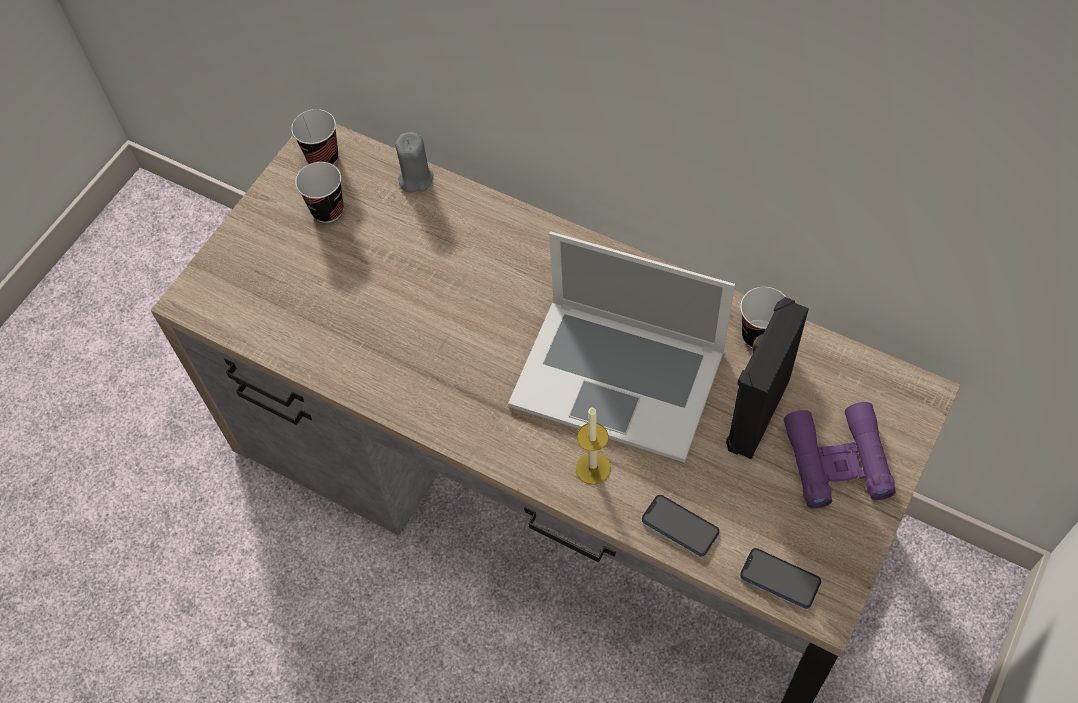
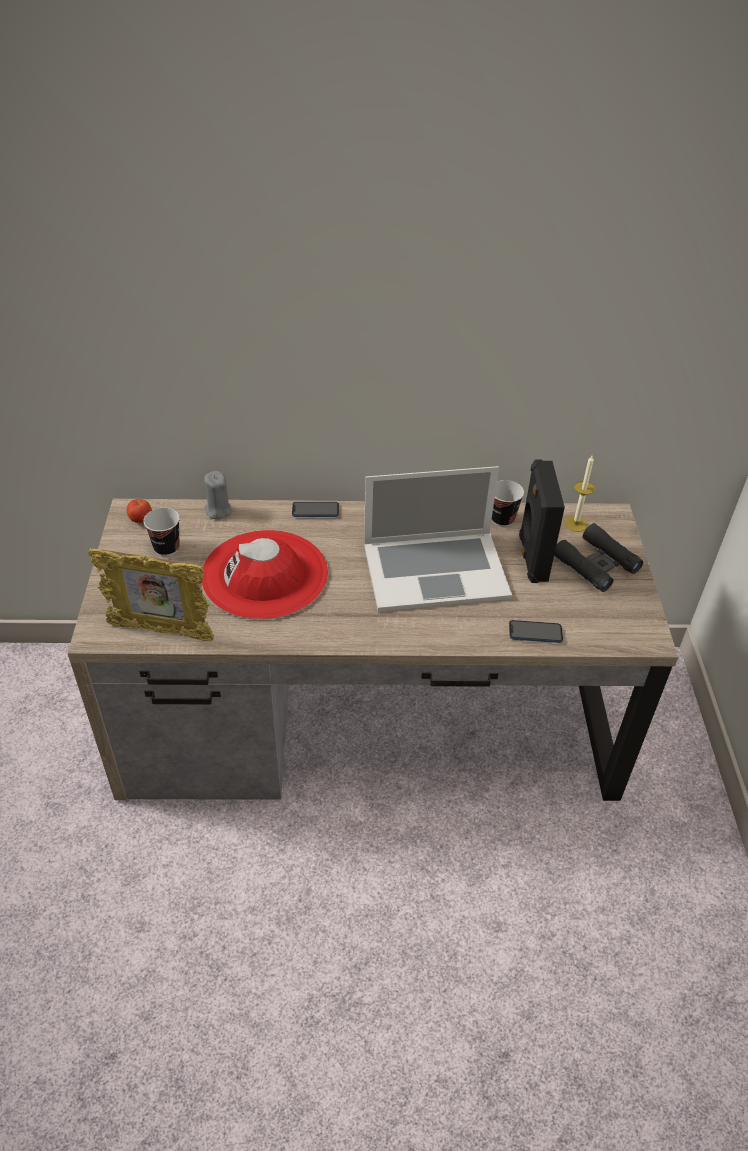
camera: 35 degrees left, 15 degrees down
(257, 325) = (161, 631): none -> picture frame
(323, 158) = (141, 520): cup -> apple
(413, 295) = (265, 574): none -> red hat
(593, 468) = (458, 624): candle -> candle (575, 524)
(780, 579) = (614, 635): phone -> phone (315, 510)
(837, 461) = (596, 564): purple binoculars -> black binoculars

